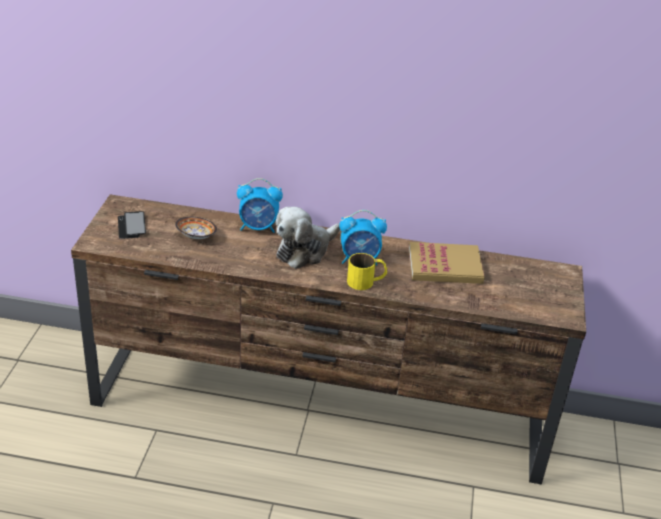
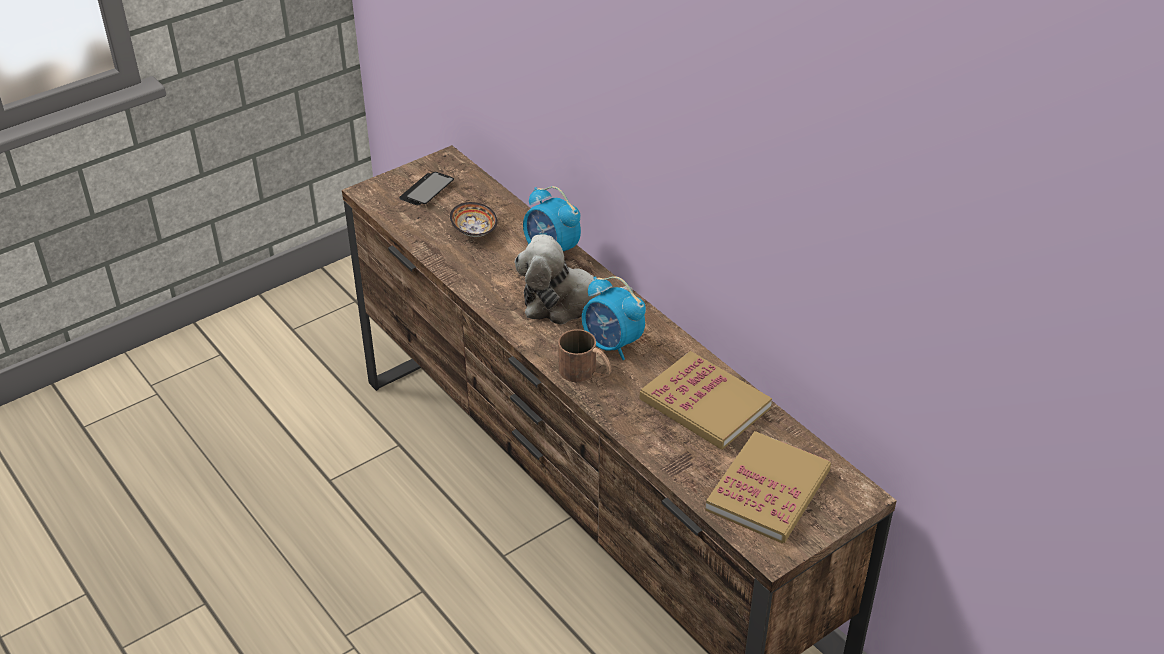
camera: 45 degrees right, 5 degrees up
(366, 281) = (585, 373): yellow mug -> brown mug
(528, 291) = (768, 490): none -> book

